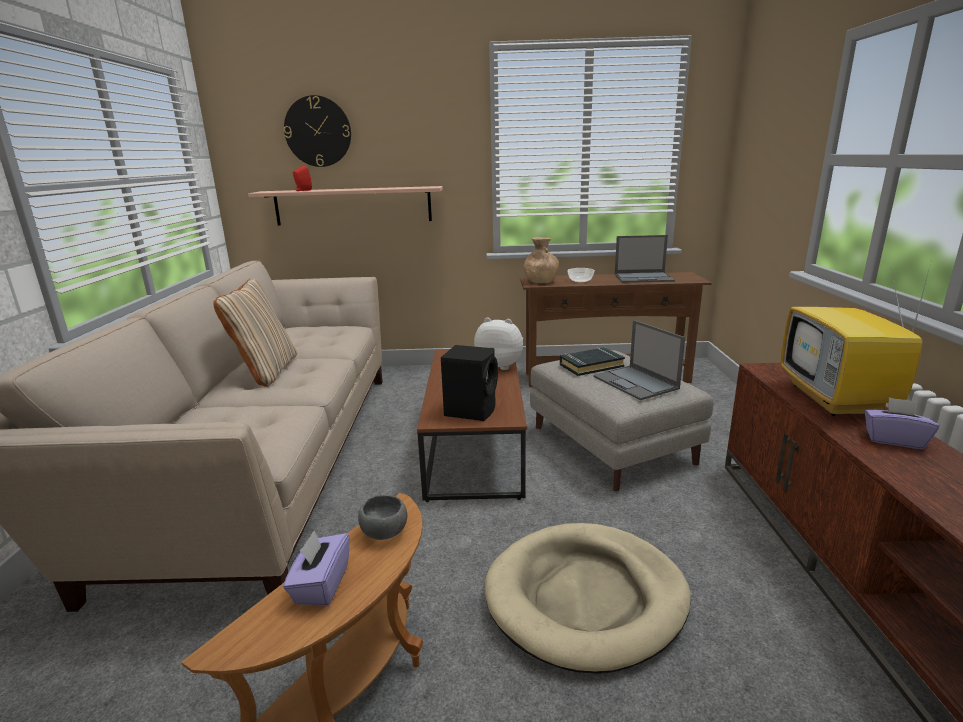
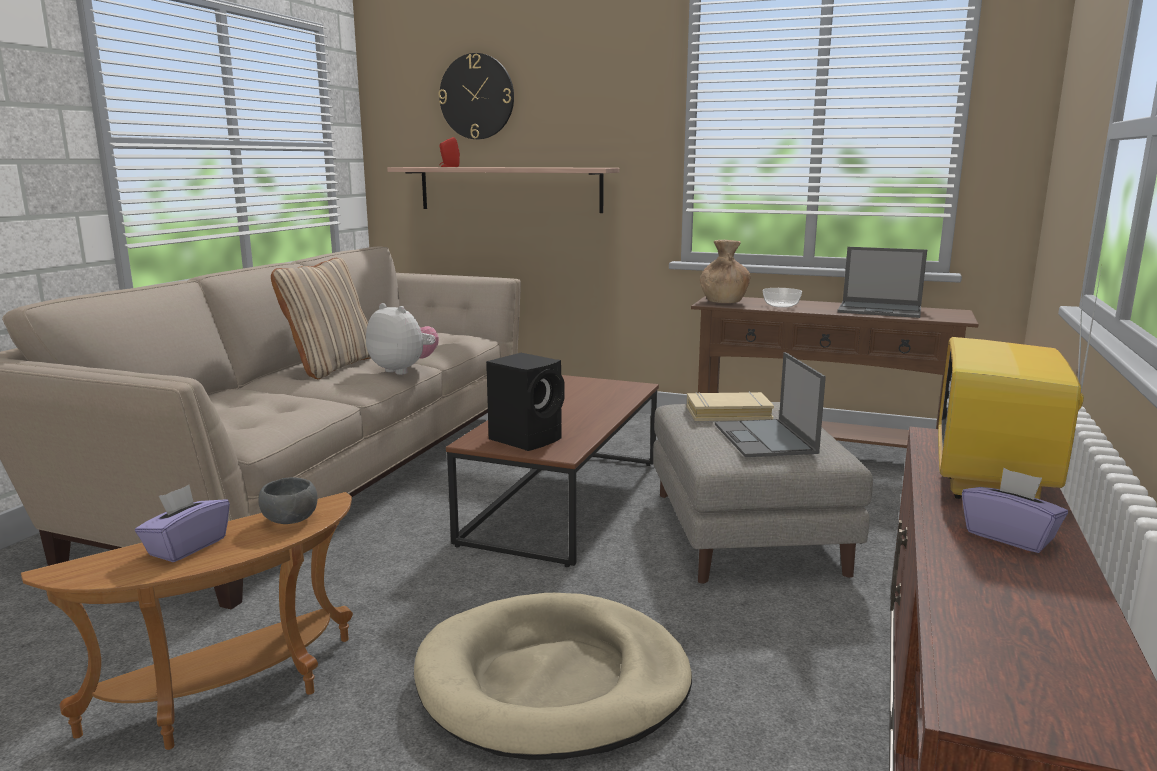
camera: 20 degrees right, 5 degrees down
(500, 365) = (618, 400): plush toy -> plush toy (403, 370)
(591, 365) = (728, 413): black book -> beige book

